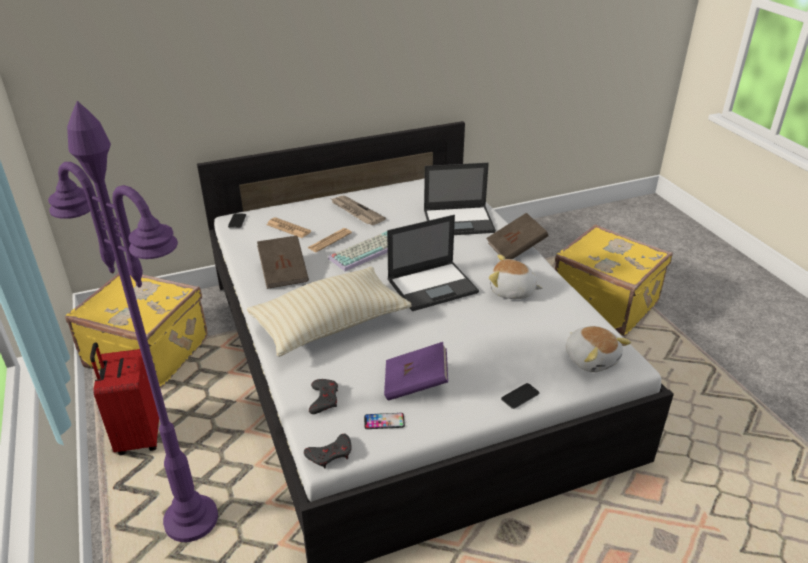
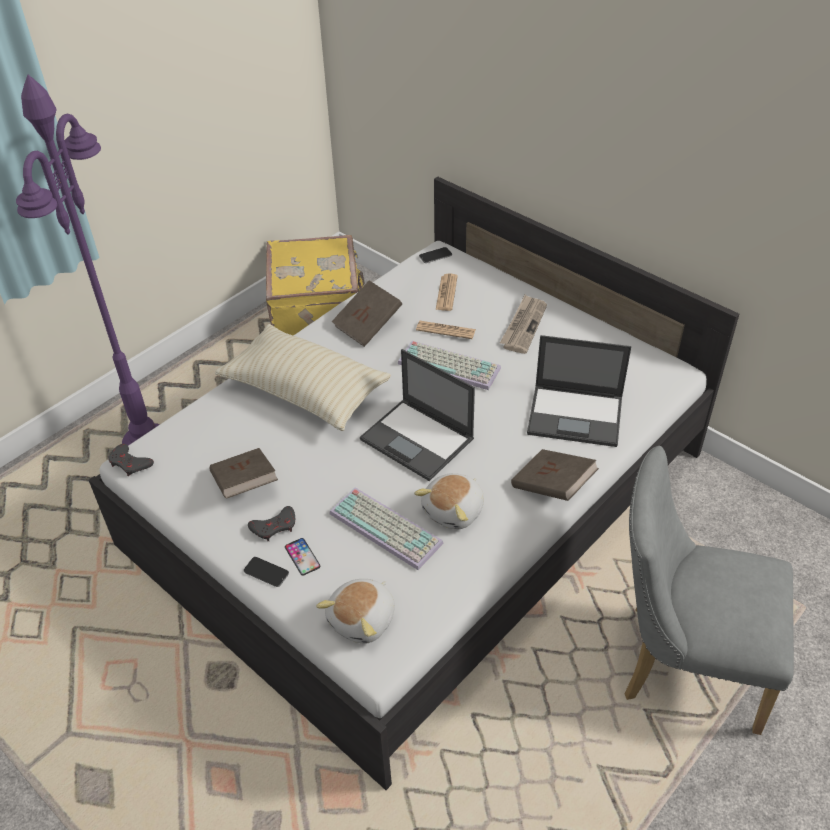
camera: 65 degrees right, 10 degrees up
(138, 436) = (218, 367): red suitcase -> none
(324, 399) = (196, 431): grey game controller -> grey game controller (274, 527)
(384, 421) = (184, 482): phone -> phone (302, 557)
(415, 384) = (245, 485): purple book -> brown book
(459, 221) = (576, 415): laptop -> laptop turned 45 degrees counterclockwise
(511, 323) = (388, 527): none -> keyboard
(512, 291) = (454, 511): plush toy -> plush toy turned 135 degrees counterclockwise
(604, 302) = (681, 662): yellow suitcase -> grey chair

